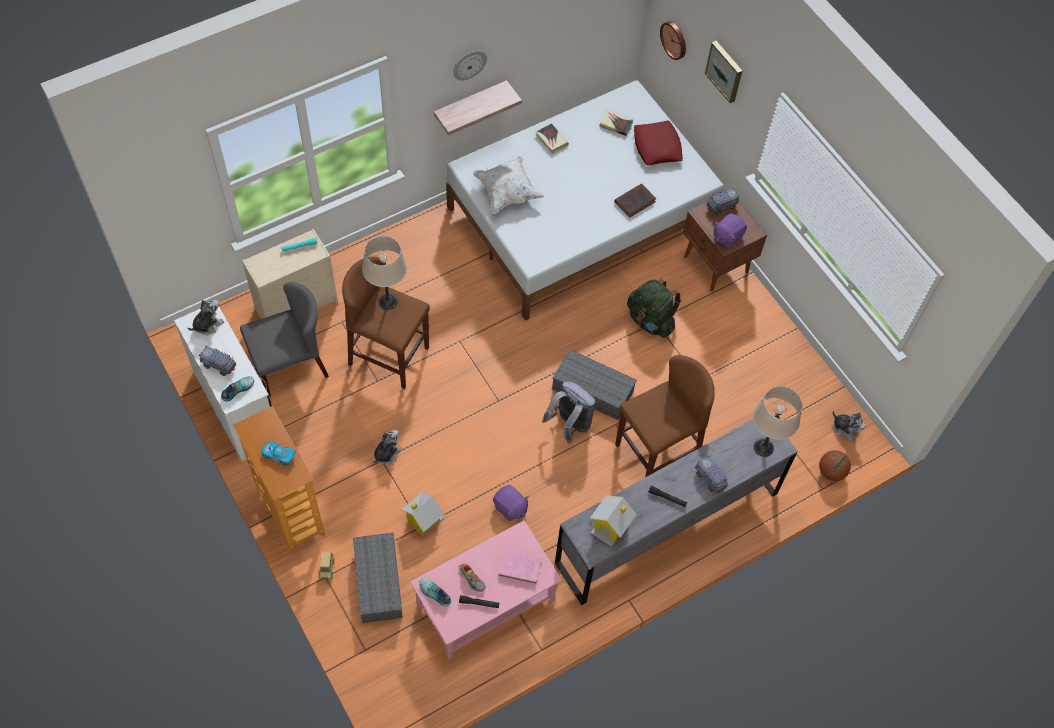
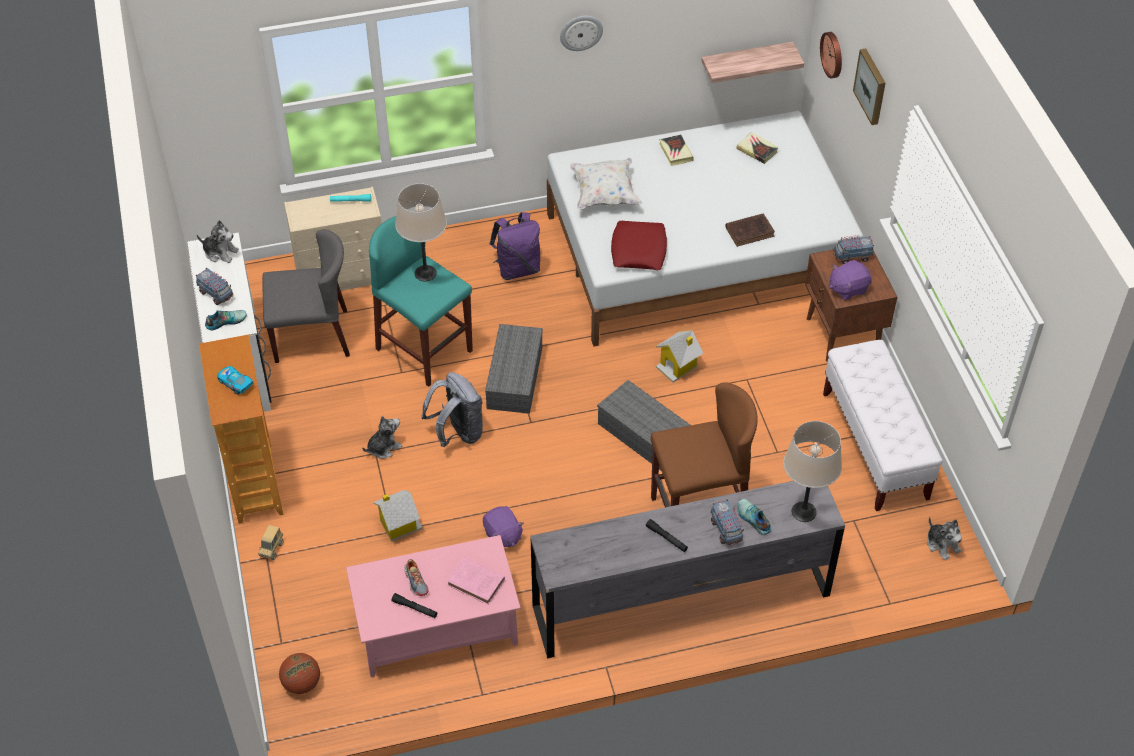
camera: 20 degrees right, 10 degrees down
(207, 324) = (220, 252): plush toy -> plush toy turned 45 degrees clockwise
(377, 581) = (322, 576): grey storage box -> grey storage box (514, 376)
(389, 356) = (424, 350): brown stool -> turquoise stool
(434, 593) = (368, 586): shoe -> shoe (752, 519)
(440, 263) = (517, 268): none -> purple backpack
(470, 105) = (581, 87): shelf -> shelf (746, 62)
(569, 424) = (604, 465): grey backpack -> grey backpack (457, 433)
(611, 526) = (588, 552): toy house -> toy house (678, 366)
(650, 320) = (741, 377): green backpack -> none
(657, 147) = (797, 181): red pillow -> red pillow (639, 250)
(770, 357) = (875, 446): none -> white bench
(831, 472) = (907, 587): basketball -> basketball (302, 683)

